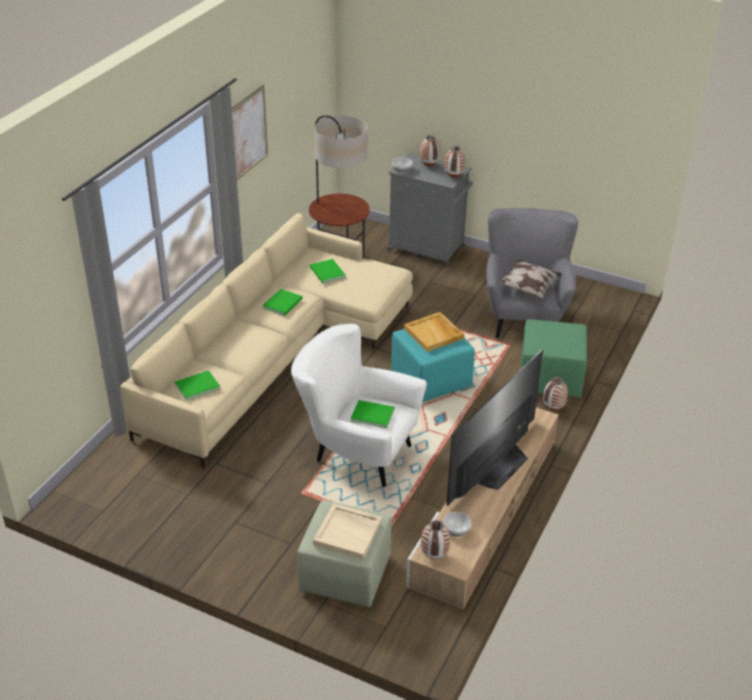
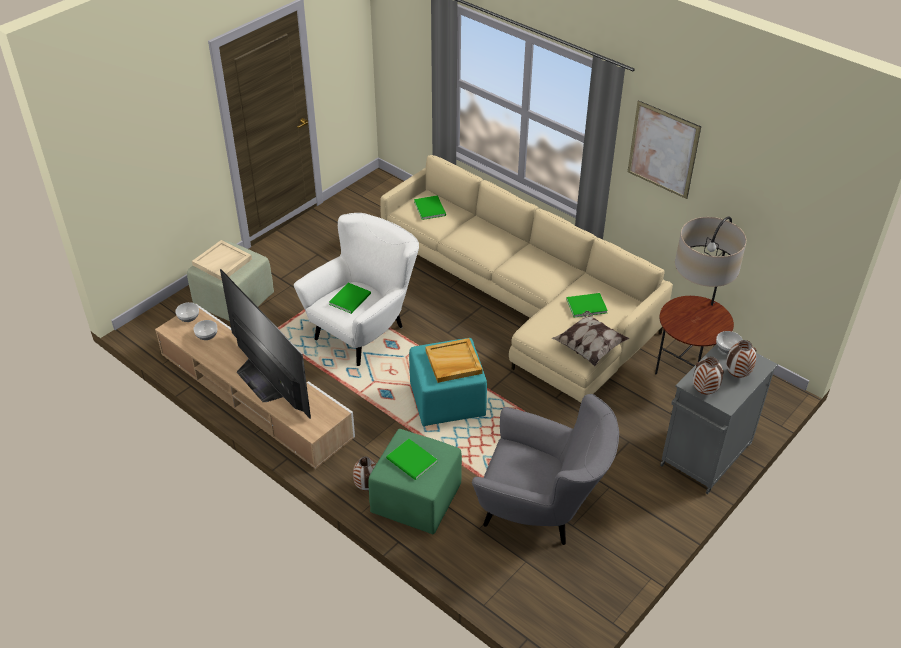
camera: 105 degrees right, 5 degrees up
(284, 303) = (537, 269): green book -> green book (412, 461)
(434, 556) = (188, 317): vase -> bowl
(527, 288) = (516, 463): pillow -> pillow (589, 347)

